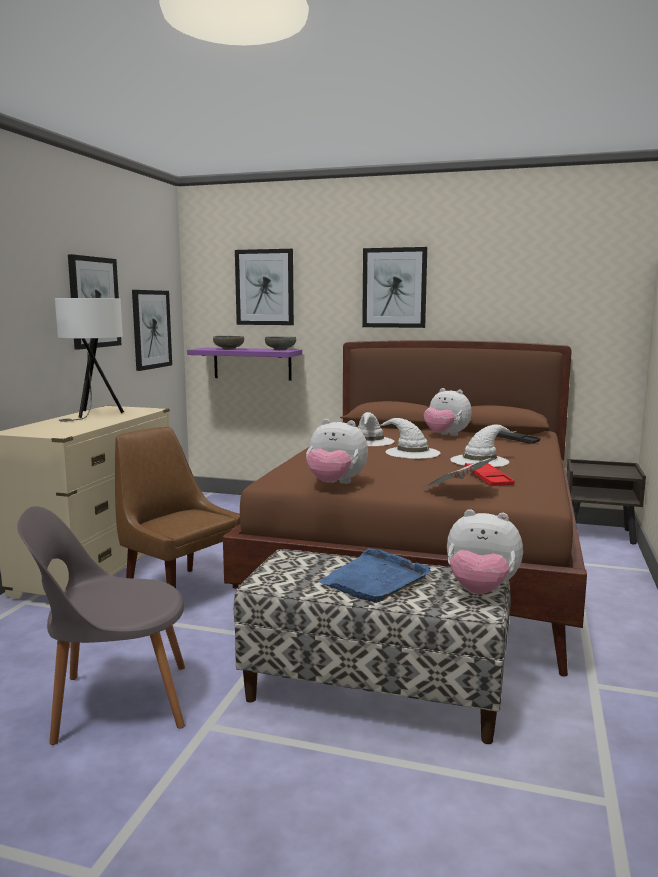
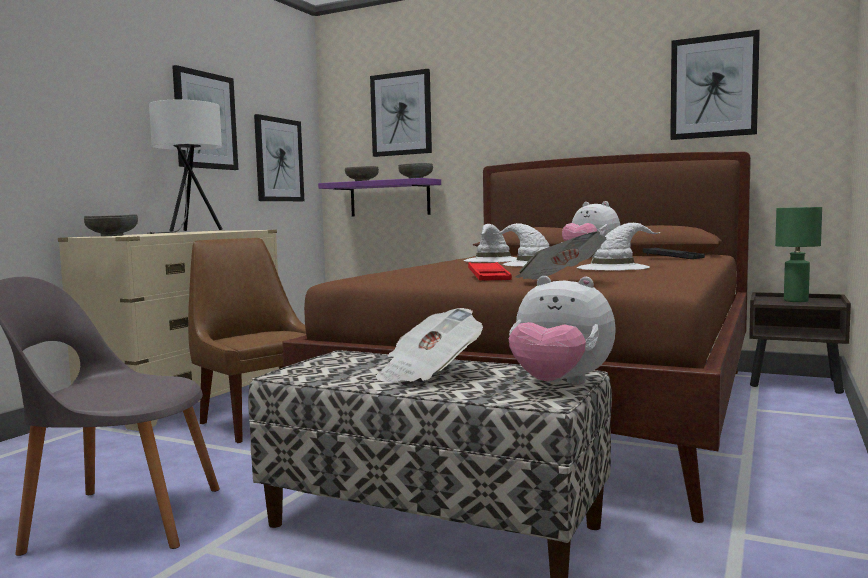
camera: 10 degrees right, 5 degrees down
(36, 430) = (112, 235): none -> grey bowl
(335, 484) = (415, 279): plush toy -> none
(375, 580) = (428, 374): blue tray -> newspaper
(394, 288) = (539, 102): picture -> picture (713, 87)
(488, 478) = (610, 276): red tray -> red tray (489, 277)
(602, 470) = (795, 301): none -> green table lamp

